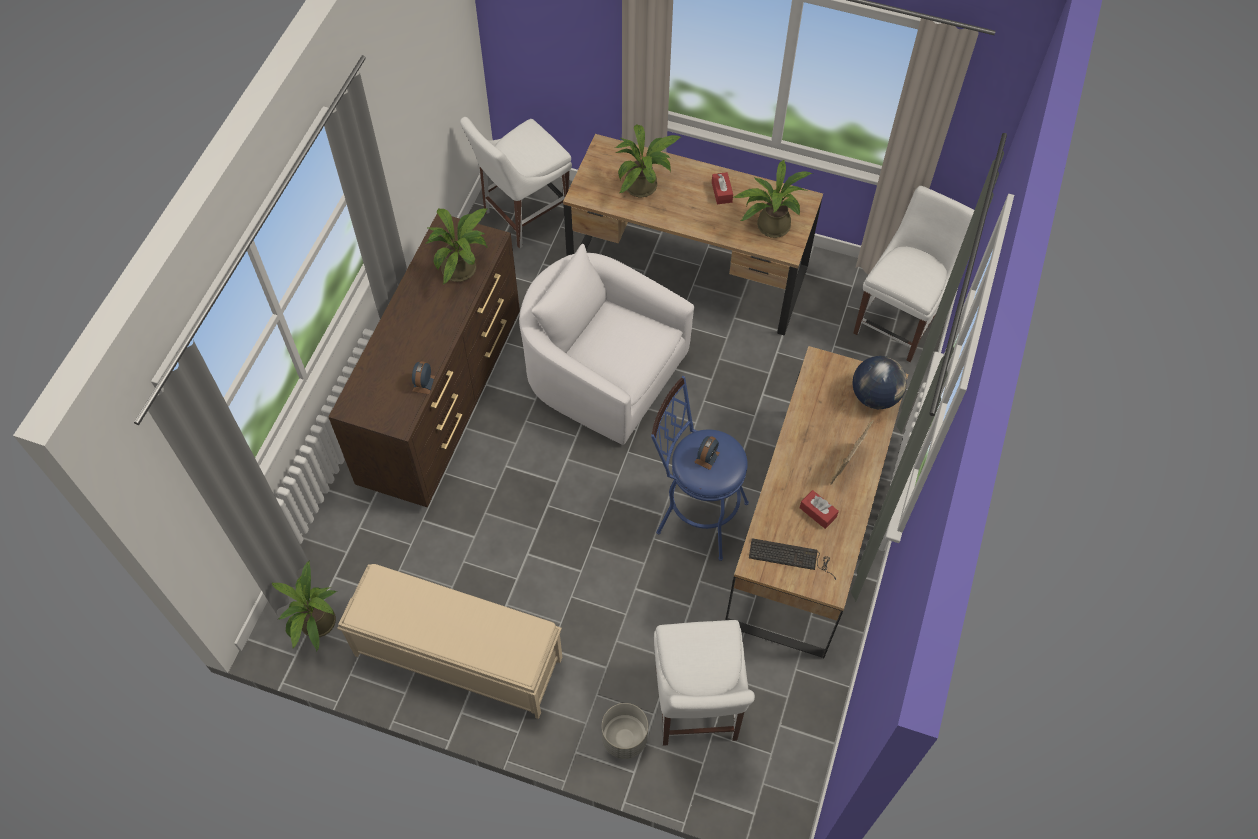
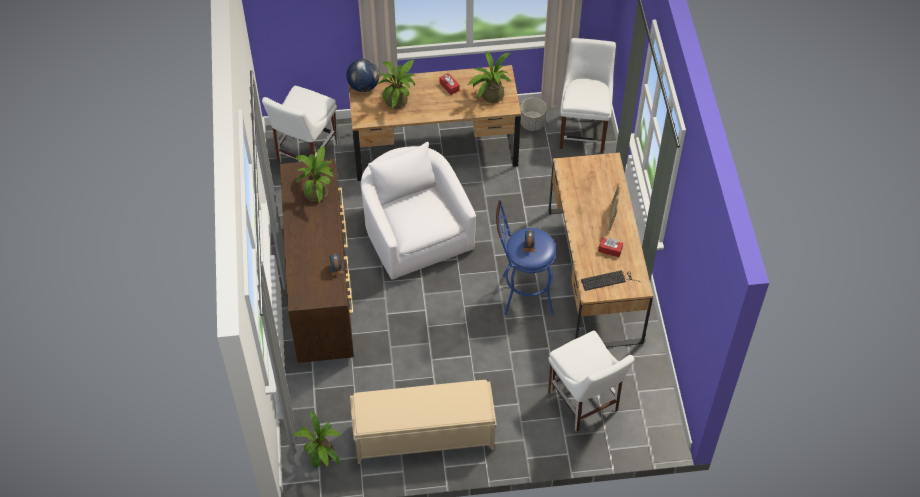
camera: 25 degrees left, 5 degrees down
(602, 372) = (415, 233): white armchair -> white armchair turned 60 degrees clockwise
(625, 738) = (551, 437): grey planter -> grey planter (532, 123)
(875, 396) = (607, 172): globe -> globe (363, 86)

